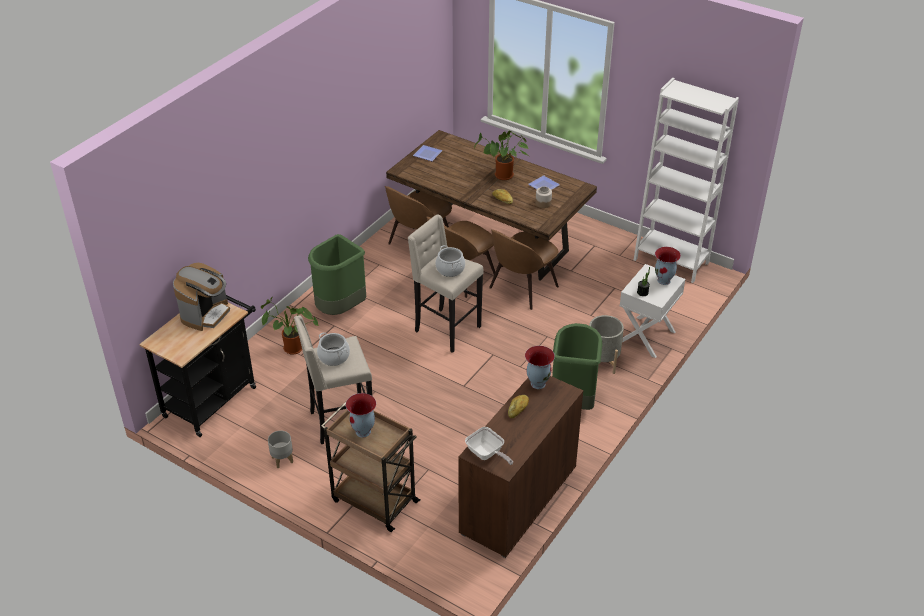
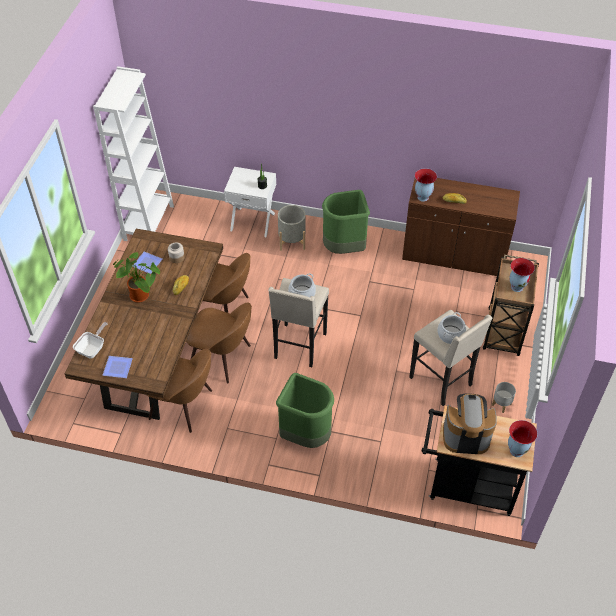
camera: 110 degrees left, 10 degrees up
(291, 349) = (377, 453): potted plant -> none
(487, 454) = (504, 206): frying pan -> frying pan (93, 349)
(664, 280) = (241, 177): vase -> vase (516, 450)

